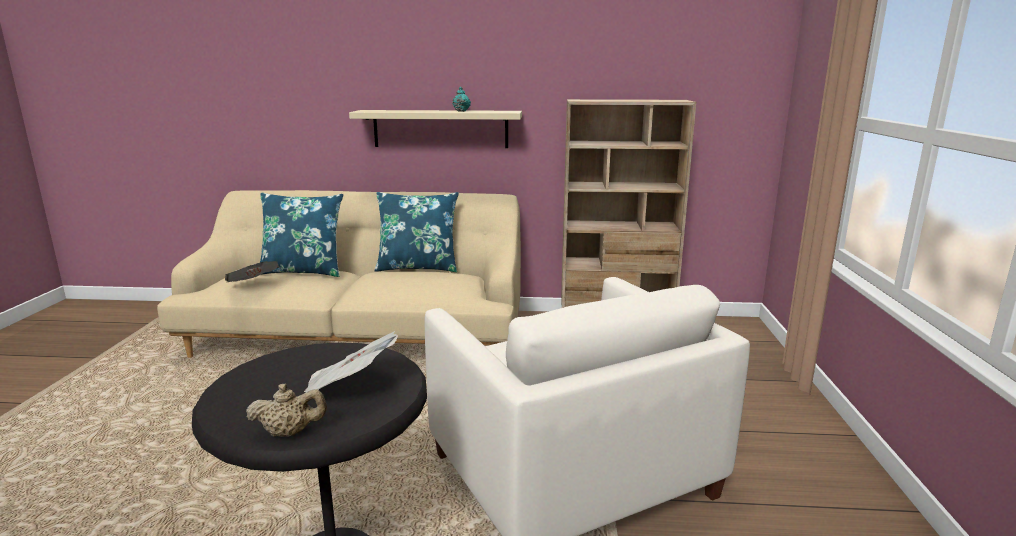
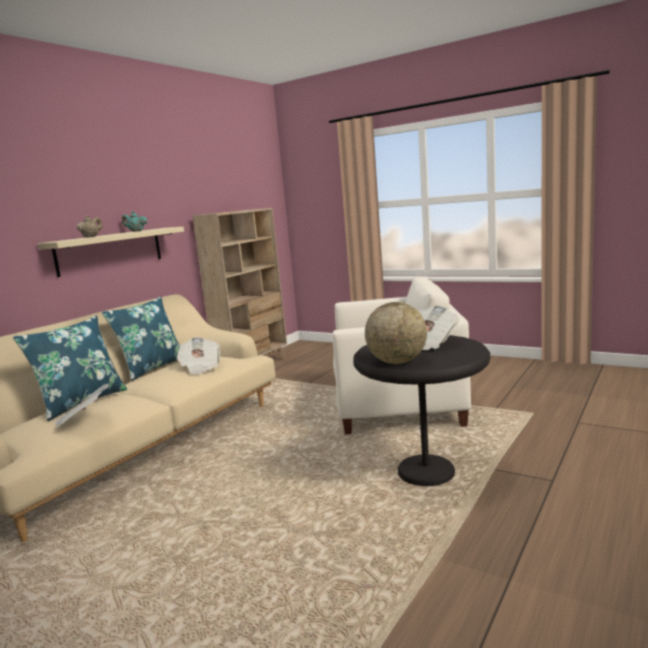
camera: 60 degrees left, 5 degrees down
(250, 380) = (397, 362): none -> globe
(290, 433) = (469, 352): beige teapot -> beige teapot (91, 237)
(419, 286) = (200, 367): none -> newspaper

